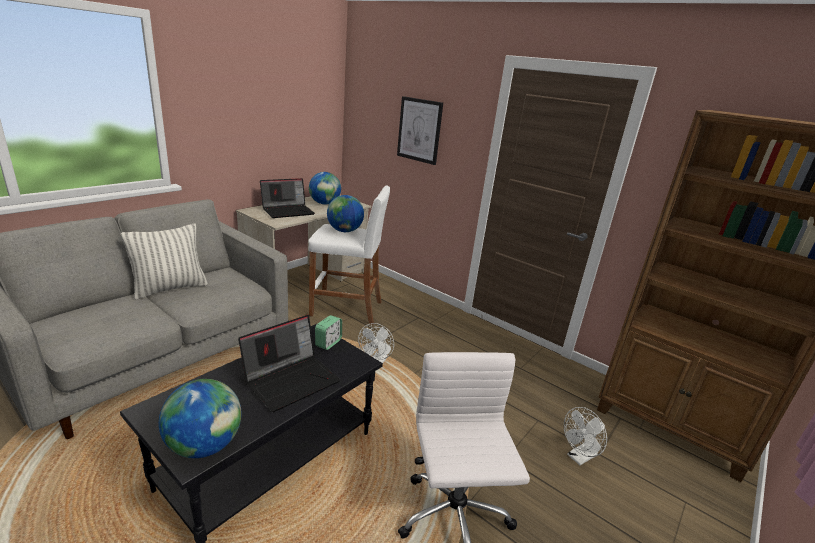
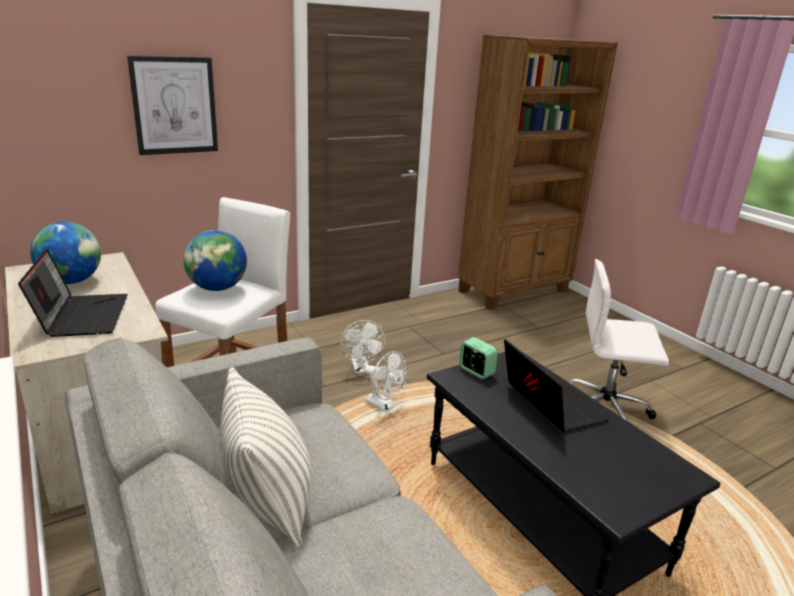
camera: 70 degrees left, 0 degrees up
(205, 445) = (665, 466): globe -> none
(579, 457) = (543, 336): white fan -> white fan (361, 369)

